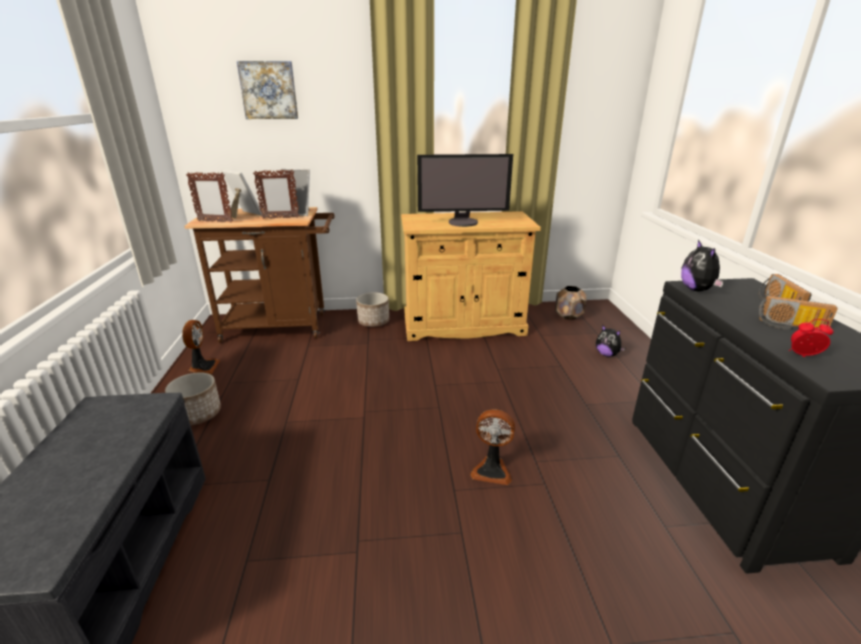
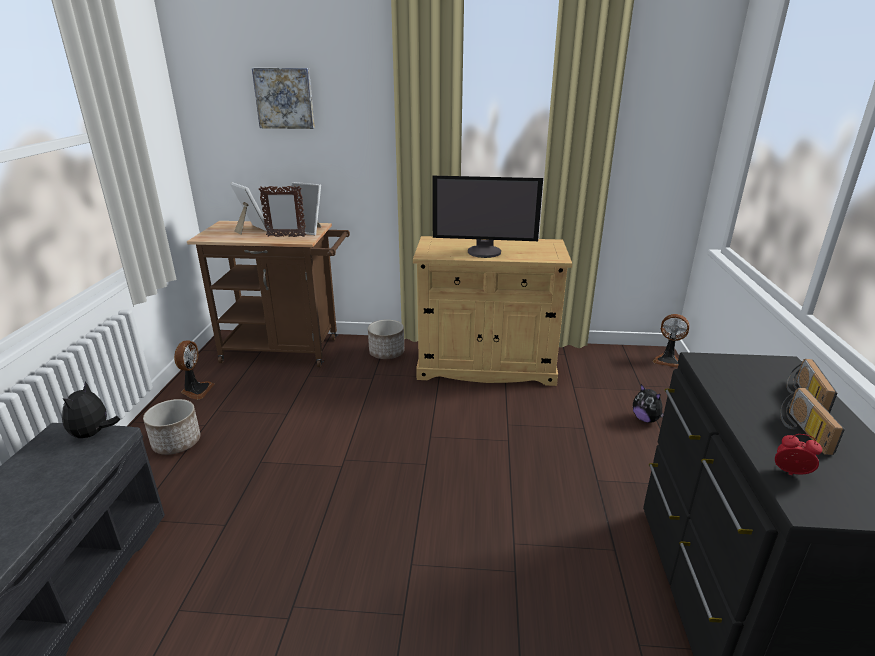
camera: 10 degrees right, 0 degrees up
(215, 221) = (218, 237): picture frame -> none
(492, 470) = (460, 547): fan -> fan (668, 360)
(568, 316) = (616, 365): brown planter -> none
(697, 290) = (713, 367): plush toy -> plush toy (93, 434)
(791, 326) = (801, 431): radio -> radio turned 60 degrees clockwise

